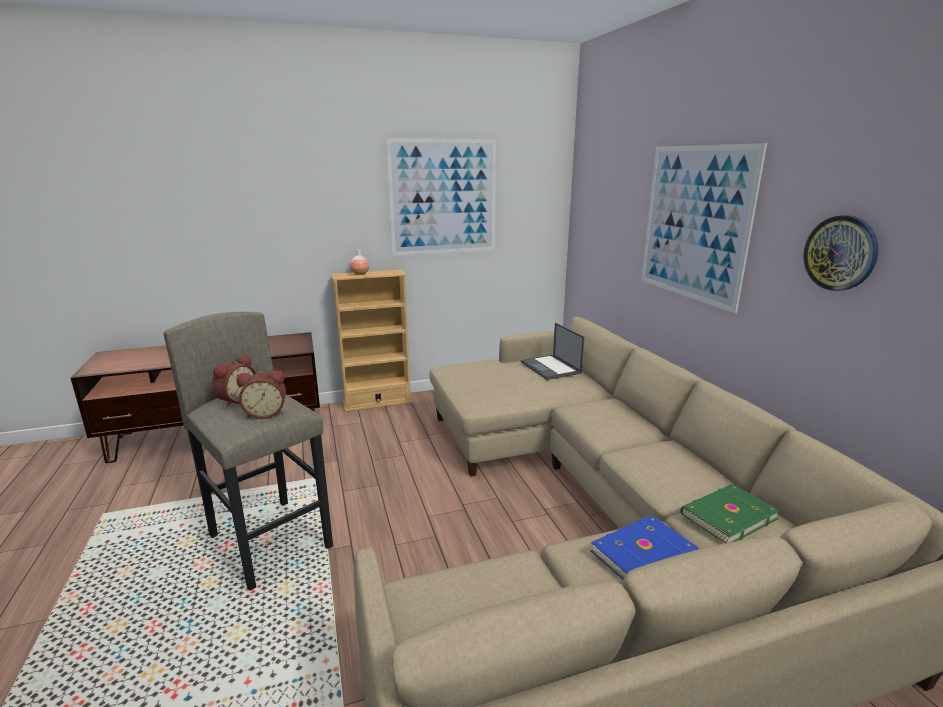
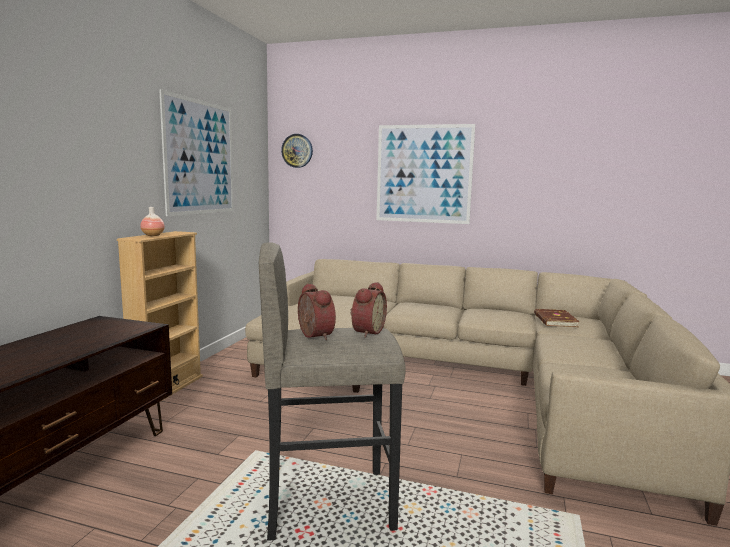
camera: 55 degrees left, 10 degrees down
(551, 368) = (336, 297): laptop -> none
(645, 555) = (576, 340): blue book -> none
(727, 516) = (554, 320): green book -> brown book
(840, 253) = (532, 178): wall clock -> wall clock (297, 150)

